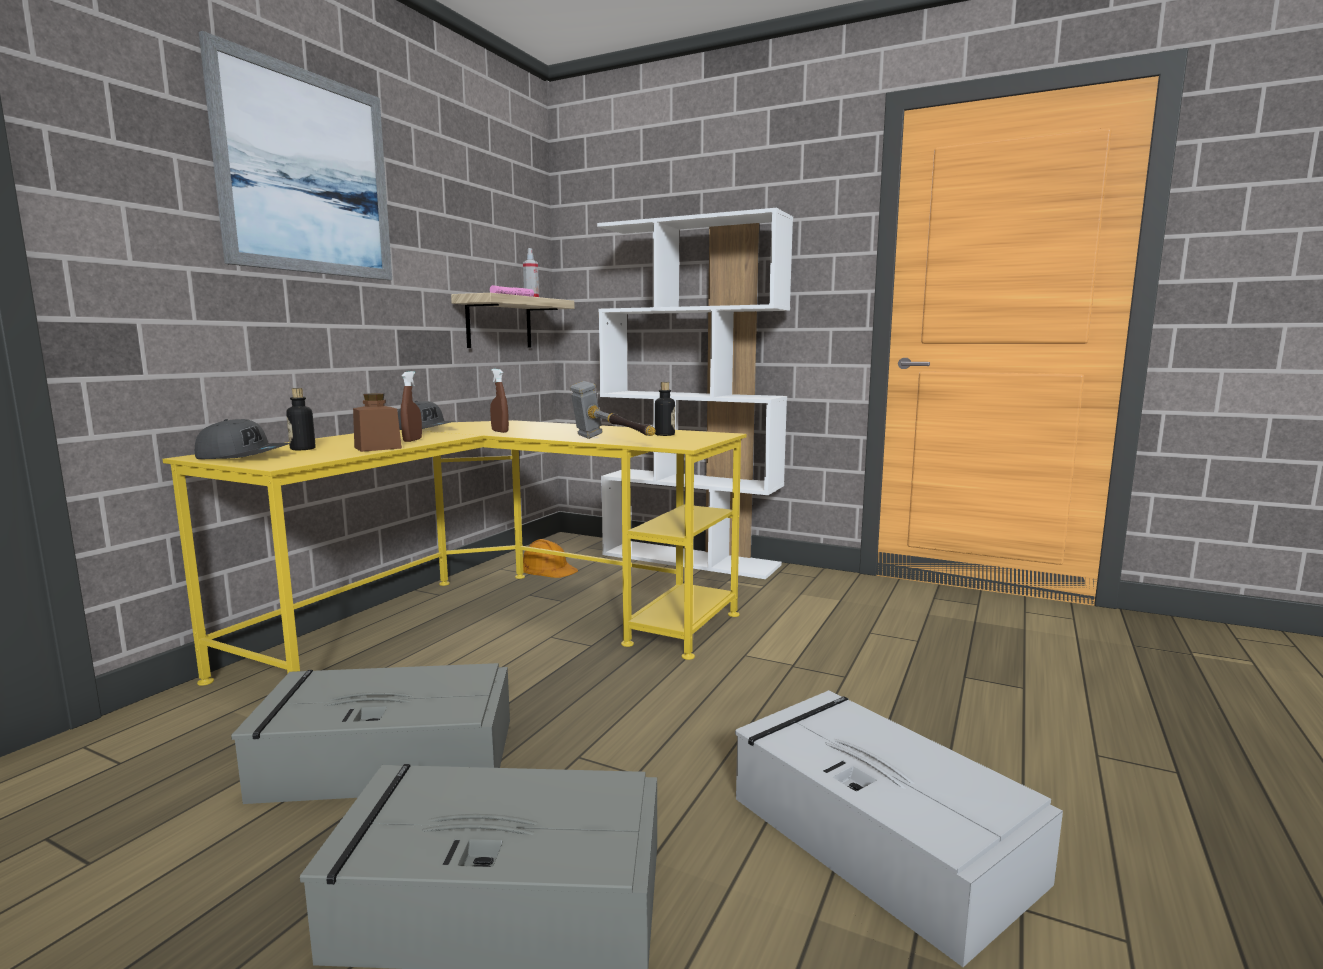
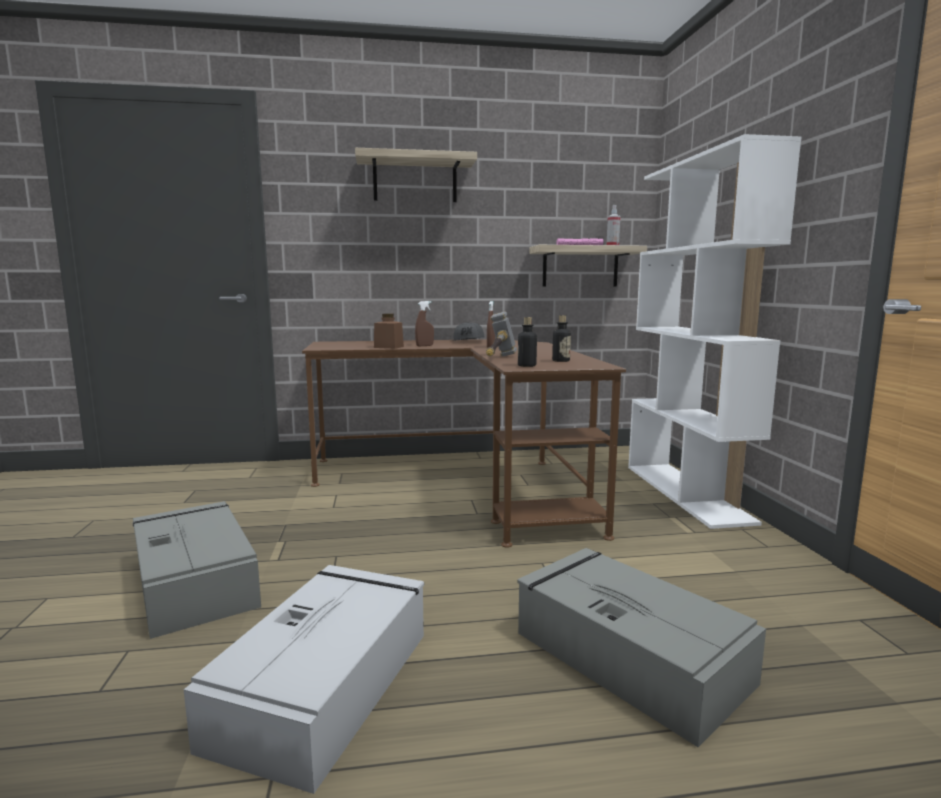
camera: 55 degrees right, 0 degrees up
(244, 456) = (333, 344): grey cap -> none
(302, 449) = (366, 344): bottle -> bottle (527, 365)
(307, 173) = (415, 180): picture -> shelf
(384, 758) = (292, 515): grey storage box -> grey storage box (627, 655)
(493, 623) = (465, 481): yellow desk -> brown desk
(548, 568) = (570, 464): orange hard hat -> none

